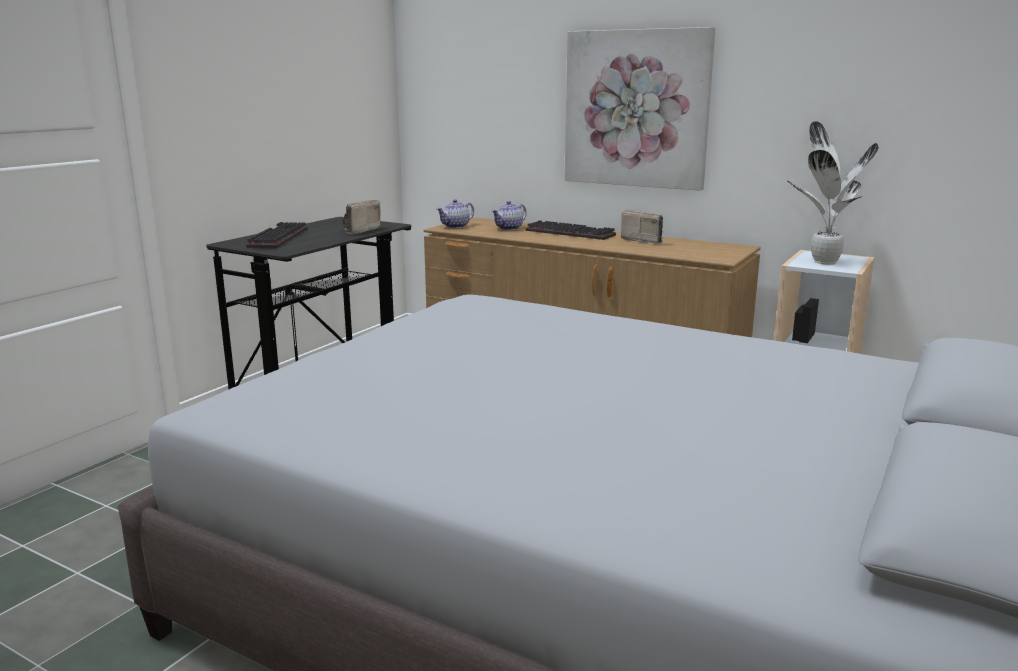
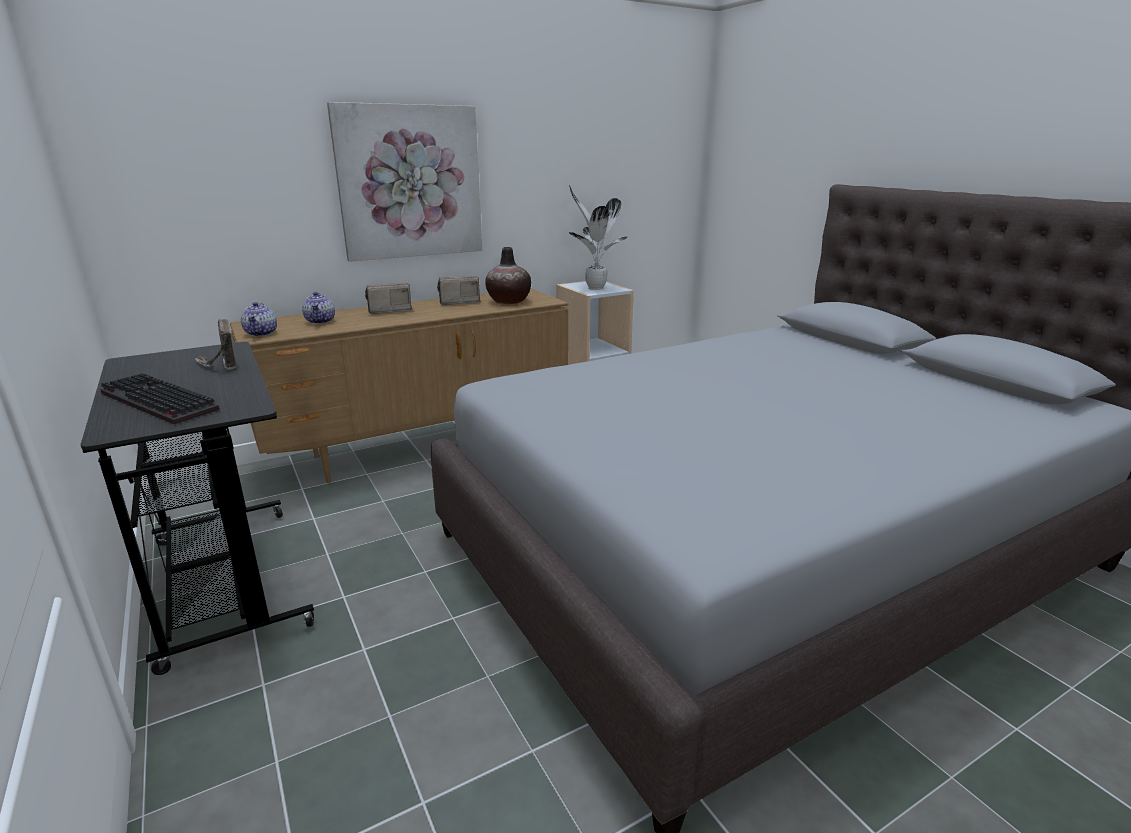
camera: 60 degrees left, 5 degrees up
(572, 233) = (388, 311): keyboard -> radio
(684, 250) = (508, 301): none -> vase

